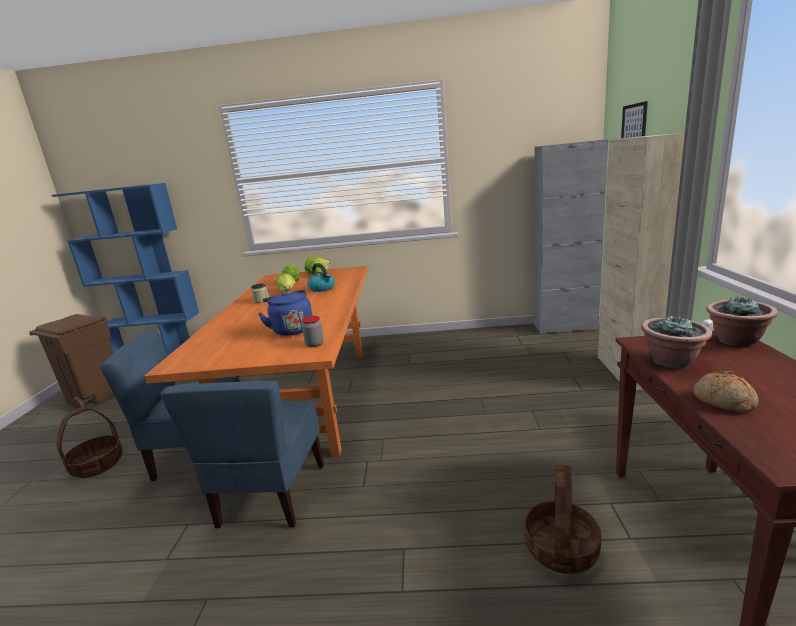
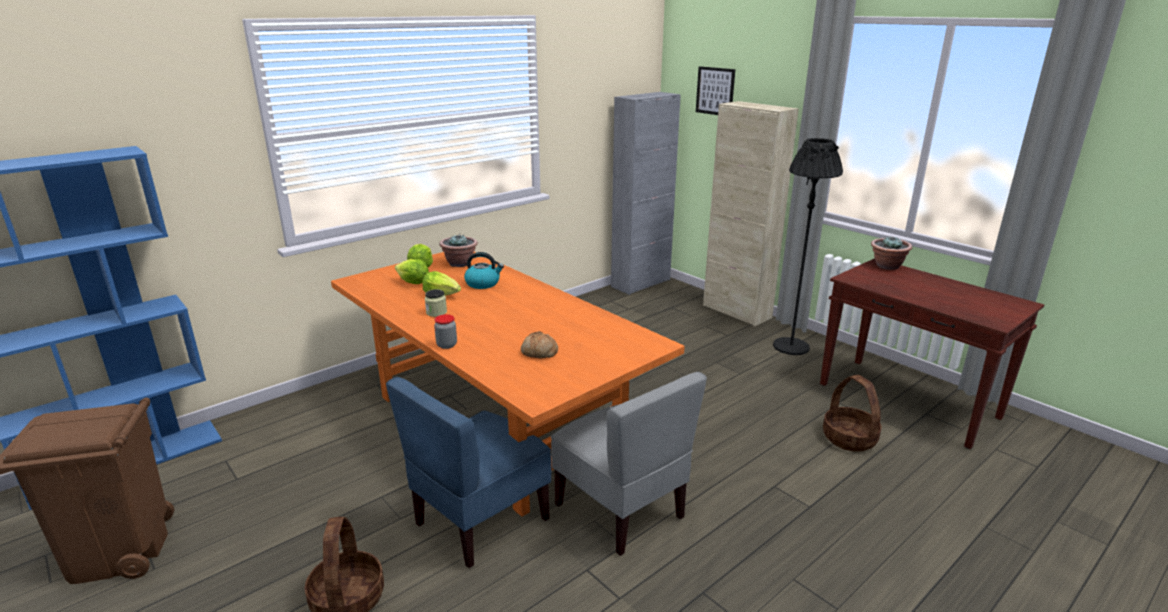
camera: 45 degrees left, 5 degrees up
(271, 495) = (621, 510): blue chair -> grey chair
(291, 329) = (573, 332): blue kettle -> none
(315, 344) = (635, 338): jar -> jar (447, 345)
(641, 423) = (791, 346): none -> black floor lamp
(671, 361) = (883, 286): potted plant -> potted plant (460, 263)
(722, 401) = (936, 302): bread -> bread (539, 353)

